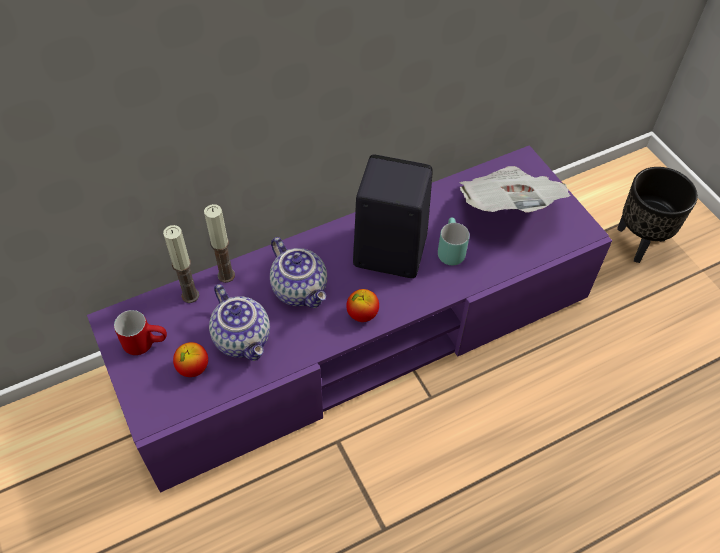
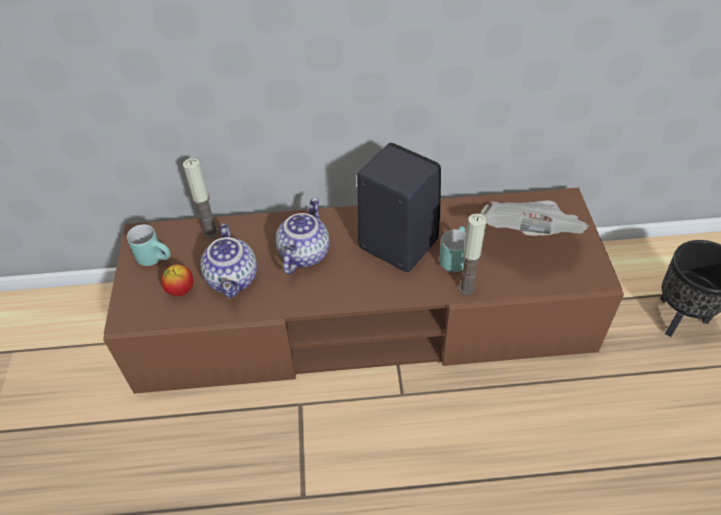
camera: 25 degrees right, 5 degrees down
(146, 342) = (156, 258): red mug -> turquoise mug
(226, 275) = (248, 224): candle -> candle (466, 288)
(301, 289) = (303, 253): teapot -> teapot turned 150 degrees counterclockwise
(358, 335) = (363, 319): purple tv stand -> brown tv stand
(362, 314) = (345, 290): apple -> none

